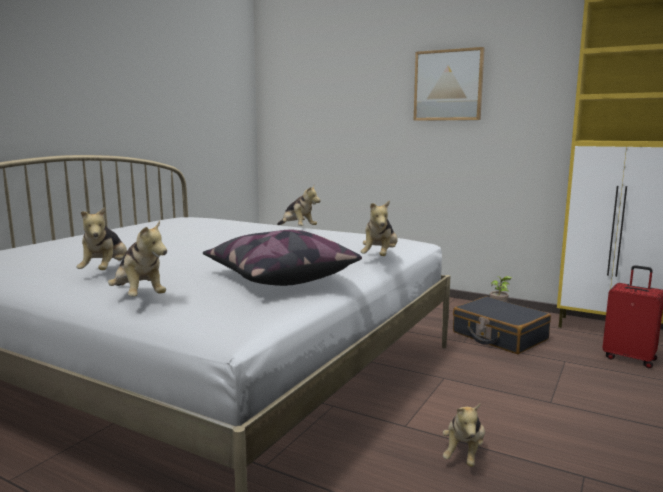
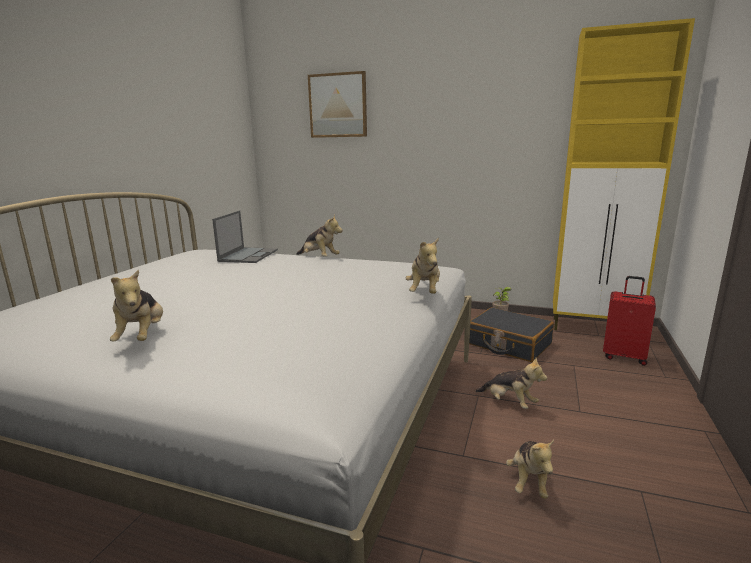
camera: 10 degrees left, 5 degrees up
(139, 297) = (198, 375): plush toy -> plush toy (509, 403)
(229, 222) = (248, 255): none -> laptop
(279, 277) = (341, 330): pillow -> none
(448, 85) = (446, 110): picture -> picture (338, 105)

